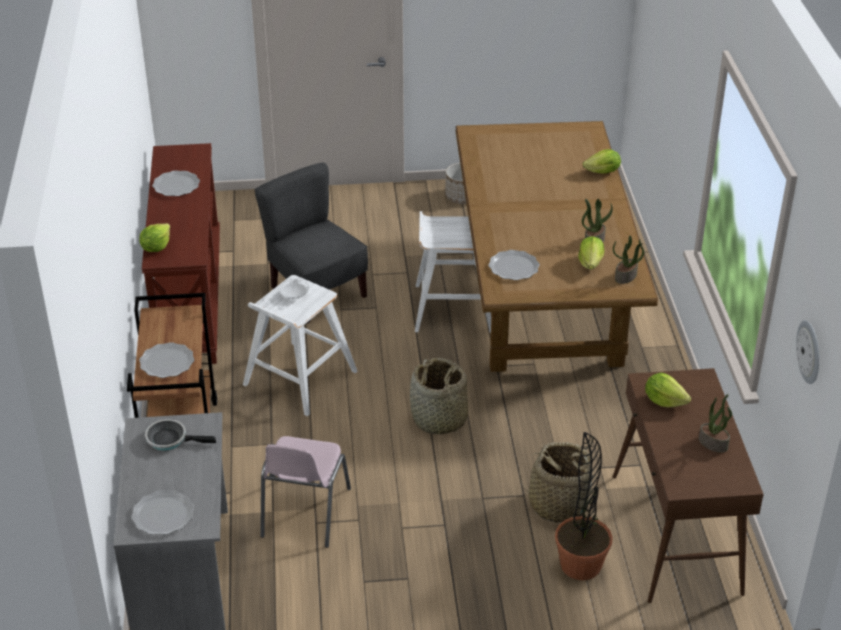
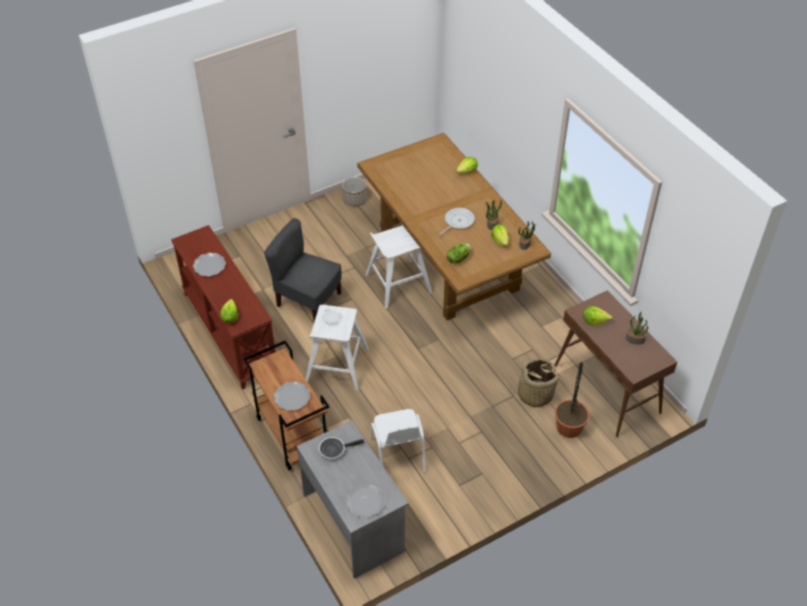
camera: 25 degrees left, 10 degrees up
(304, 513) = (398, 455): pink chair -> white chair
(439, 419) = (437, 363): basket -> none
(513, 267) = (458, 258): plate -> lettuce
(545, 225) = (457, 221): none -> frying pan
(810, 352) = (693, 280): wall clock -> none

